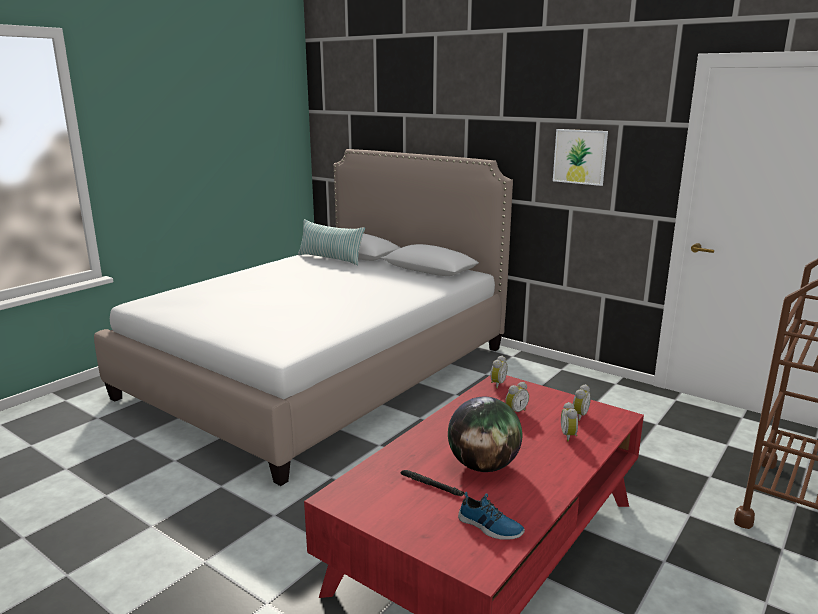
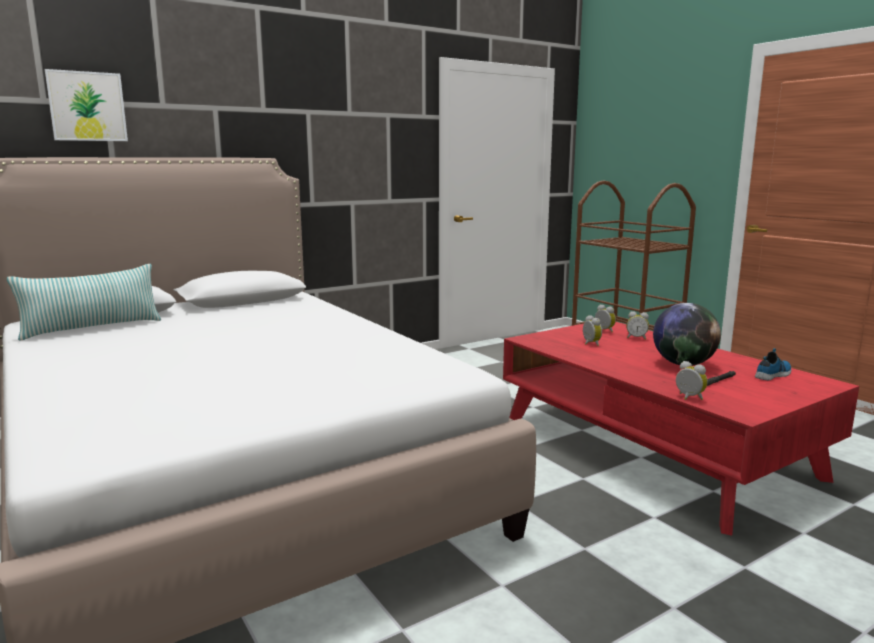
camera: 70 degrees left, 5 degrees down
(497, 384) = (532, 341): alarm clock -> alarm clock (688, 398)
(580, 156) = (357, 149): picture -> picture (87, 106)

